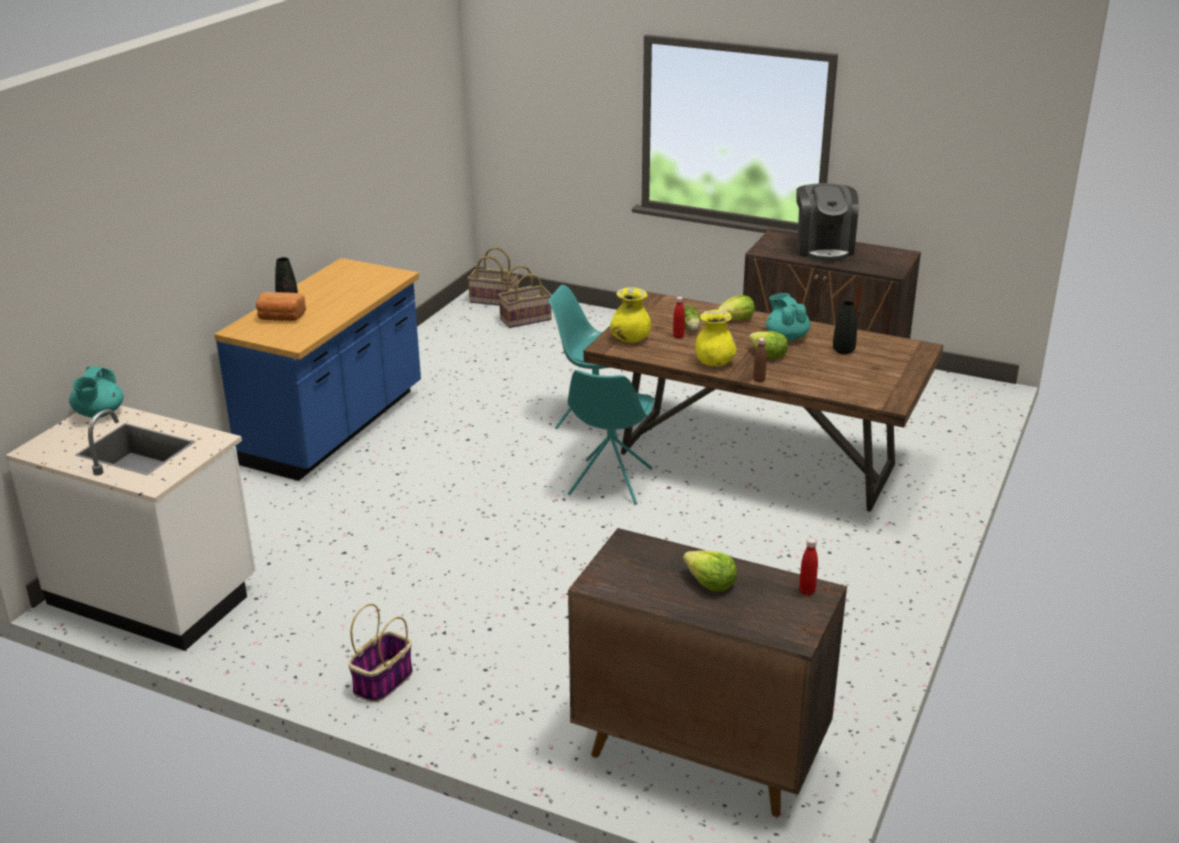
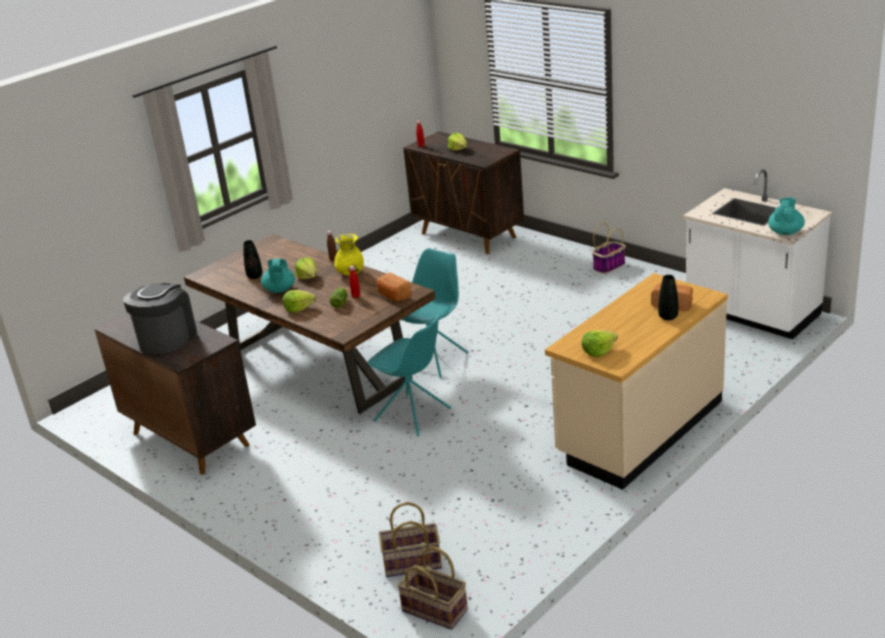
camera: 160 degrees left, 0 degrees up
(335, 428) = (639, 429): blue counter -> beige counter
(363, 273) = (598, 351): none -> lettuce
(630, 340) = (393, 296): yellow vase -> bread

